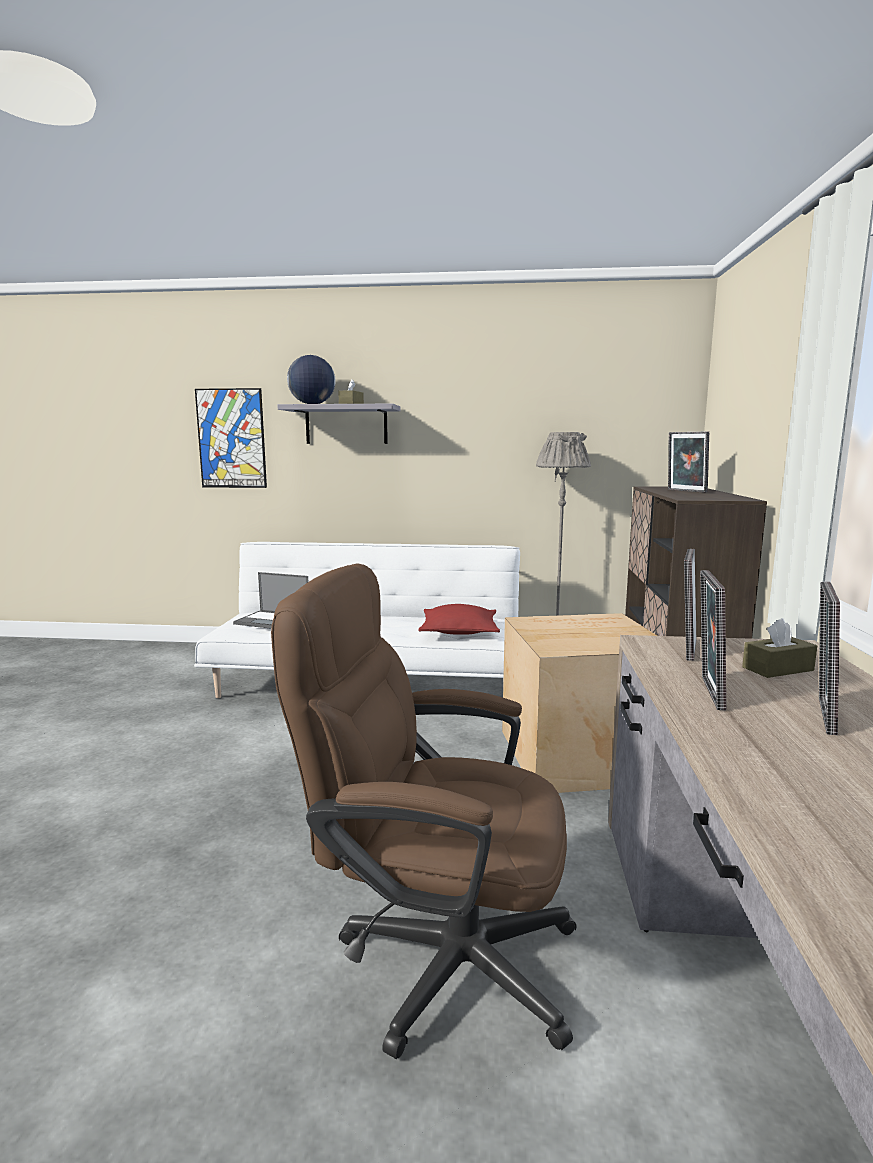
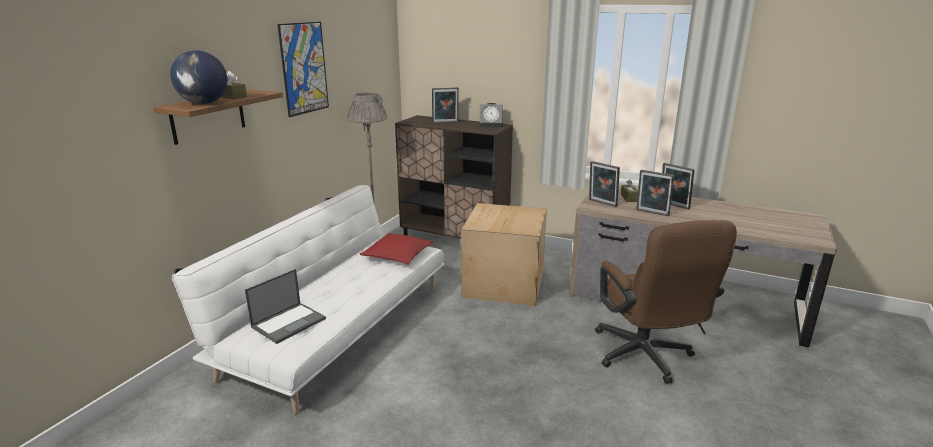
camera: 70 degrees left, 10 degrees up
(231, 438) = (85, 161): picture -> picture (304, 68)
(346, 425) = (208, 116): grey shelf -> brown shelf
(436, 956) = (646, 358): brown office chair -> brown office chair turned 45 degrees counterclockwise
(729, 497) = (491, 125): none -> alarm clock

